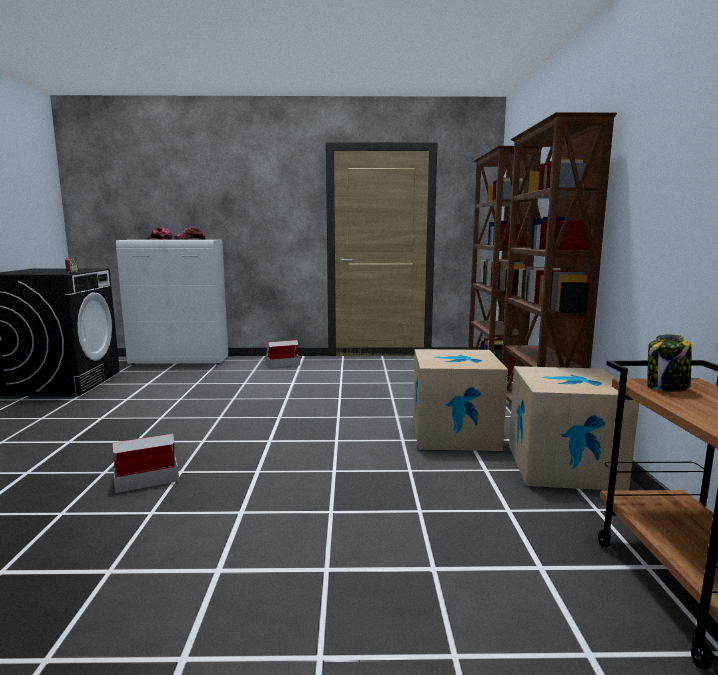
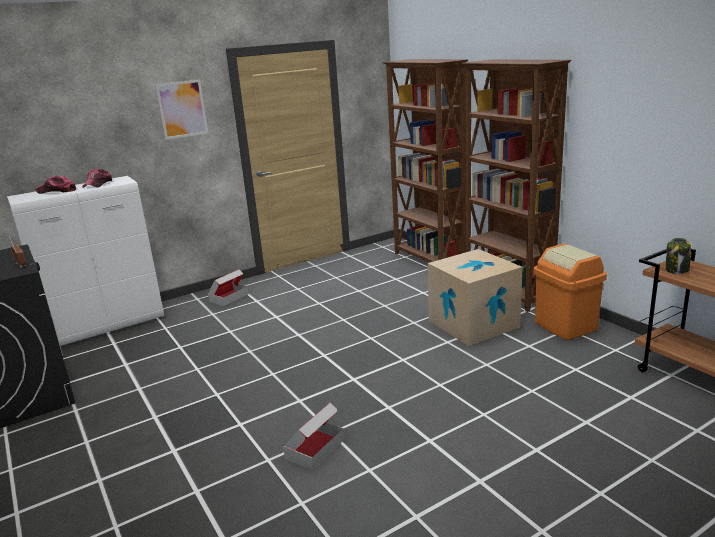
camera: 30 degrees left, 10 degrees up
(278, 191) = (182, 109): none -> picture
(563, 466) = (566, 326): cardboard box -> orange trash can

